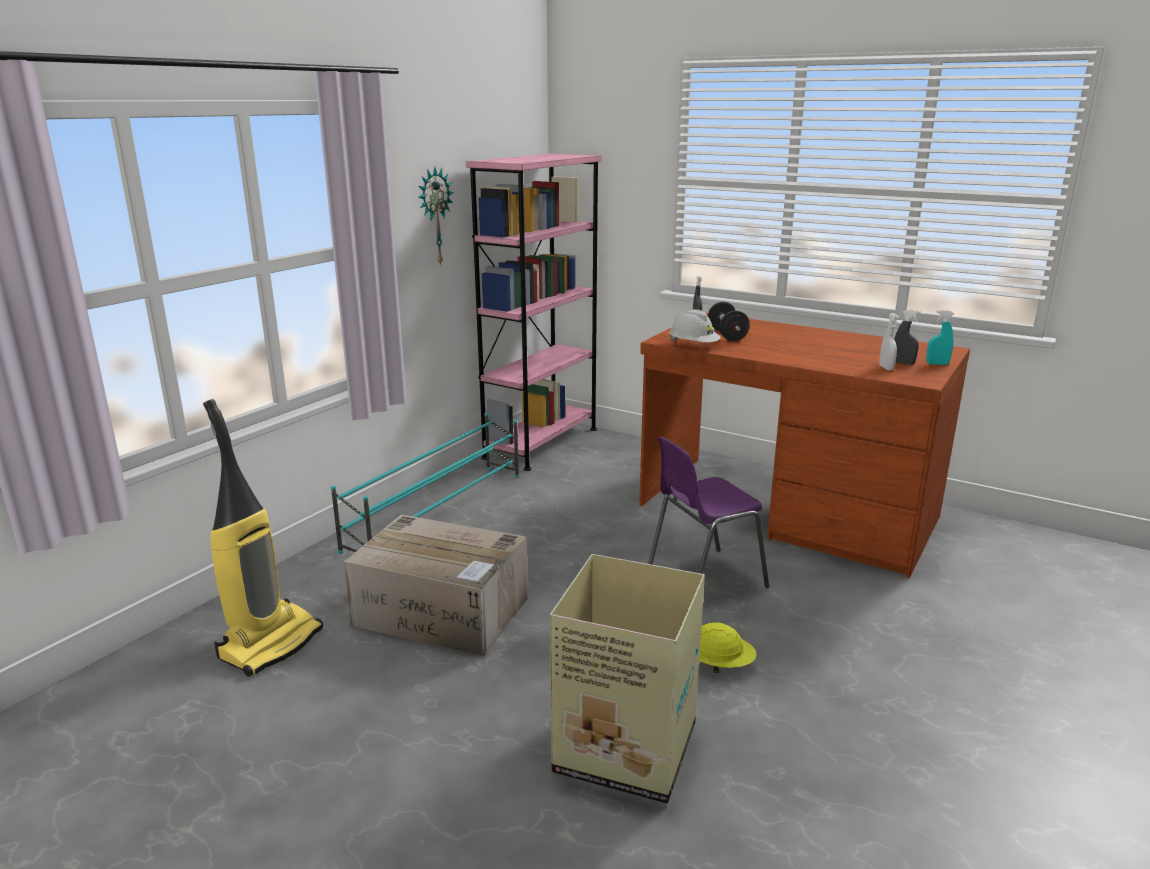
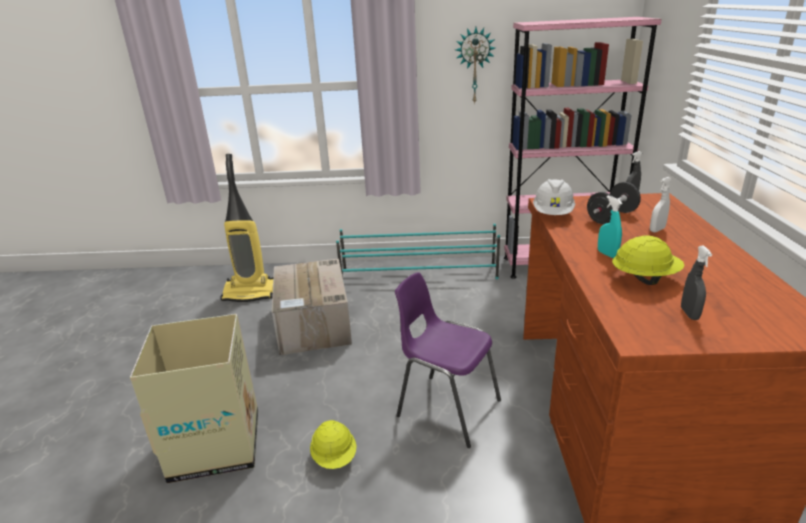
camera: 60 degrees right, 5 degrees up
(843, 357) = (644, 278): none -> yellow hard hat
(886, 368) = (649, 307): white spray bottle -> white spray bottle (657, 230)
(937, 364) = (732, 336): turquoise spray bottle -> turquoise spray bottle (607, 254)

